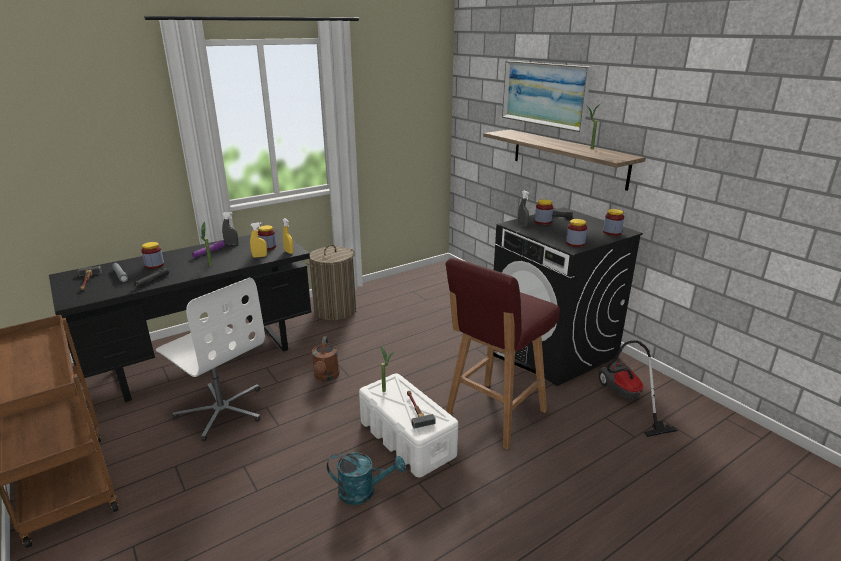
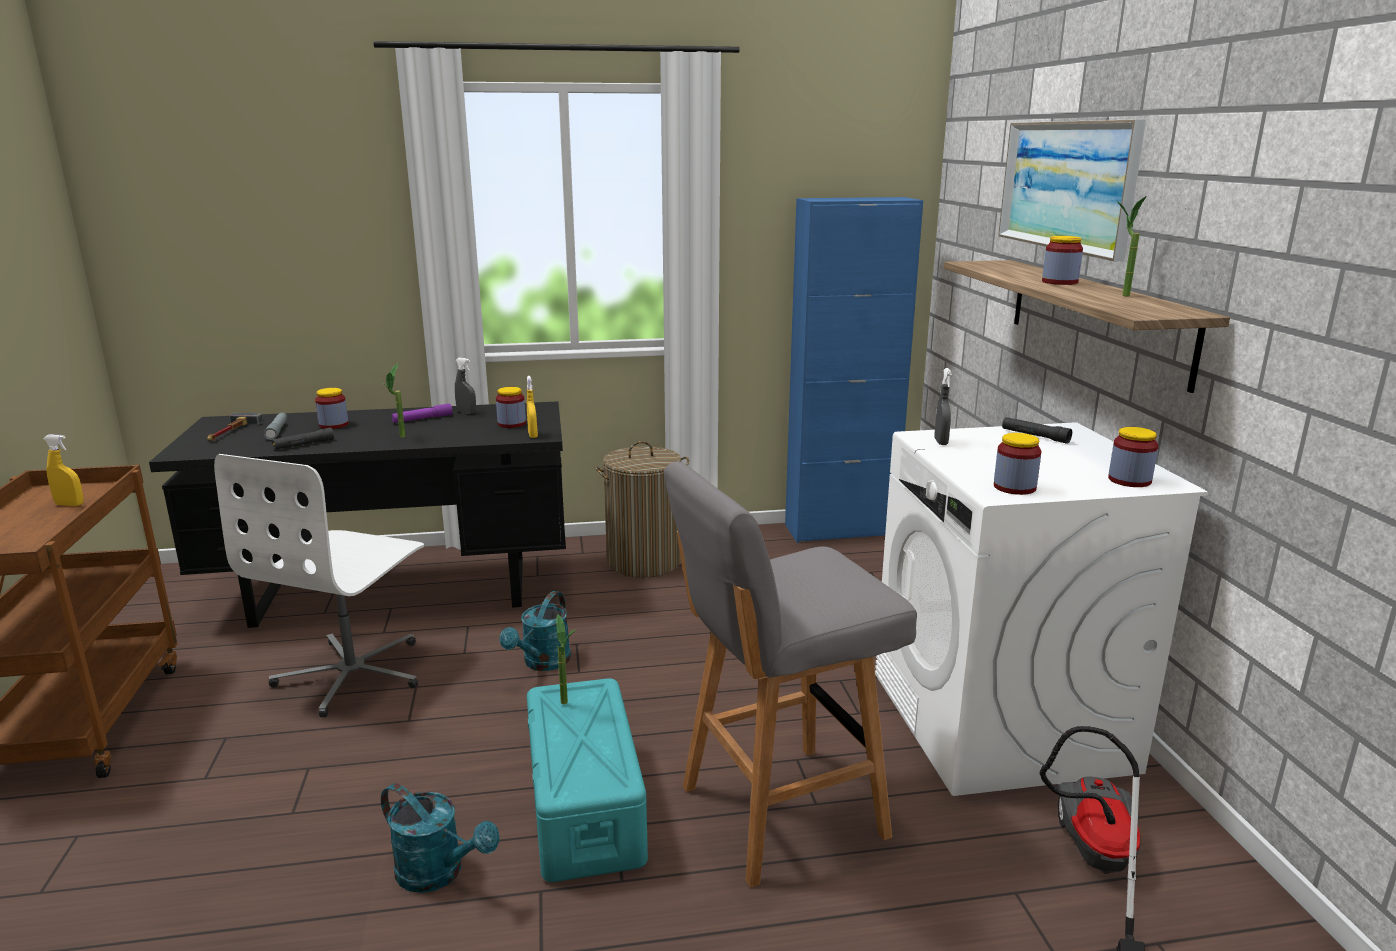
camera: 25 degrees right, 5 degrees down
(222, 410) = (353, 674): white office chair -> white office chair turned 45 degrees clockwise
(260, 256) = (483, 435): yellow spray bottle -> yellow spray bottle (70, 504)
(326, 376) = (542, 663): brown watering can -> turquoise watering can
(407, 439) = (585, 806): white storage box -> turquoise storage box
(416, 409) = (587, 749): hammer -> none
(421, 274) = (840, 530): none -> blue cabinet
(494, 414) = (777, 812): red stool -> grey stool
(543, 222) = (994, 441): jar -> jar (1059, 282)
(553, 349) = (1000, 721): black washing machine -> white washing machine

